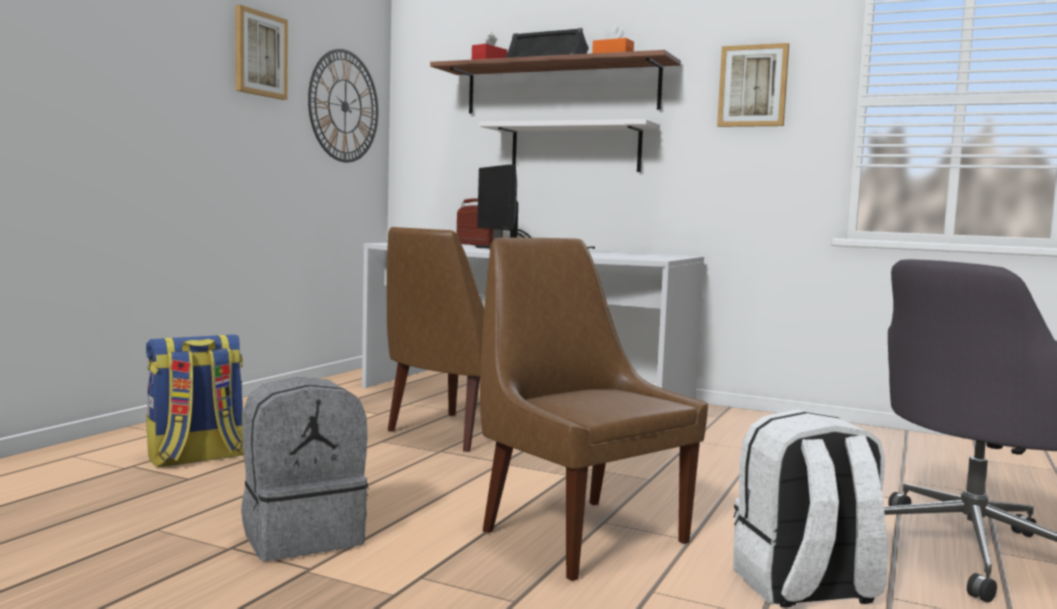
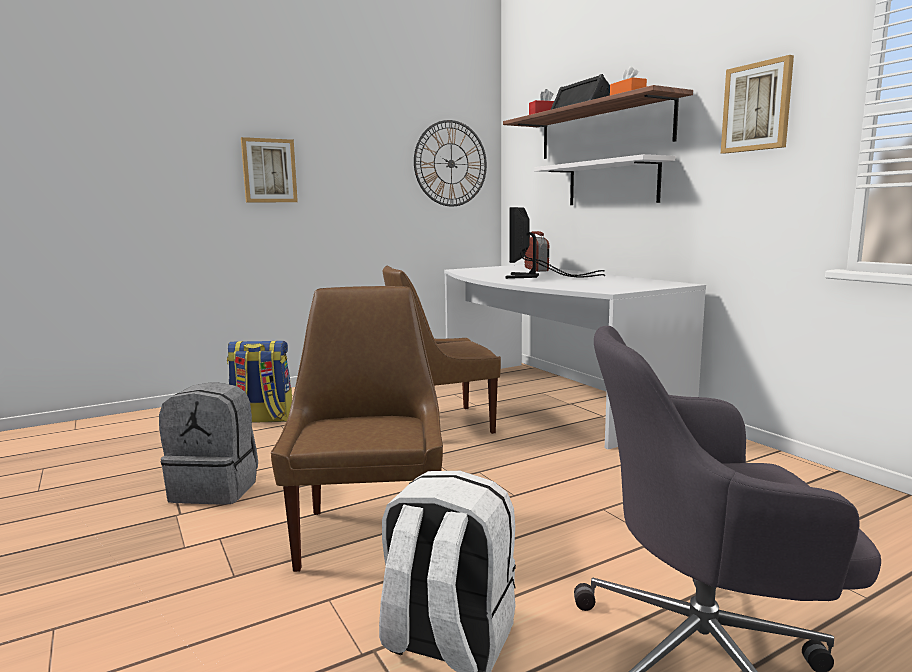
camera: 35 degrees right, 5 degrees up
(259, 54) = (366, 136): picture -> picture (269, 171)

